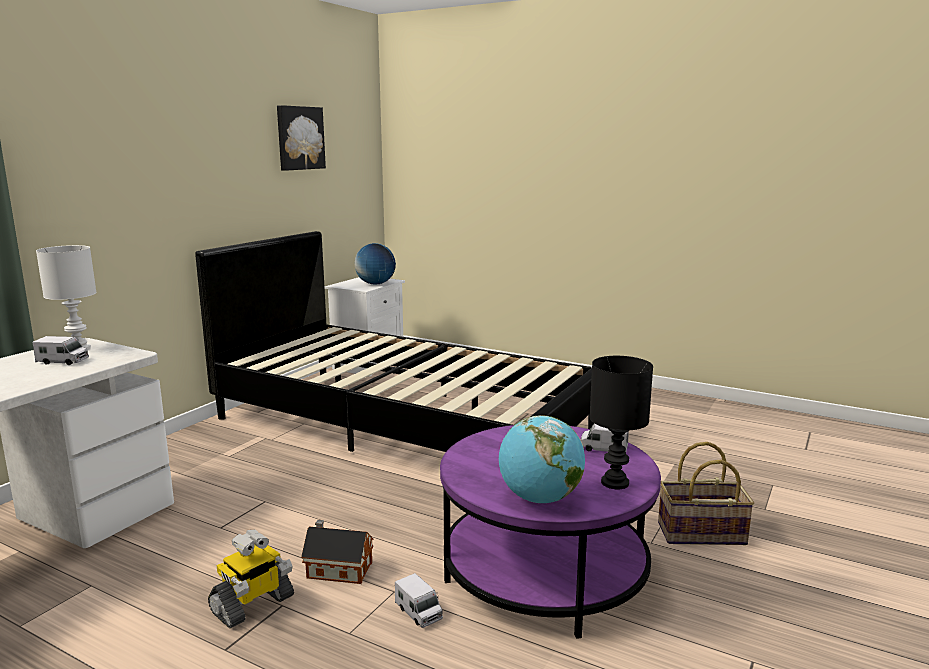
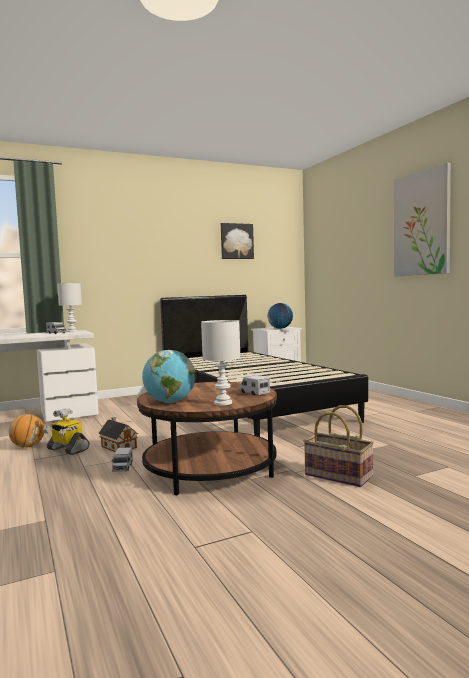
camera: 35 degrees right, 10 degrees down
(155, 622) = (28, 446): none -> basketball
(252, 605) = (67, 449): toy robot -> toy robot turned 45 degrees clockwise
(545, 570) = (210, 468): purple coffee table -> brown coffee table
(616, 144) = (421, 223): none -> picture
(616, 483) = (223, 403): black table lamp -> white table lamp

